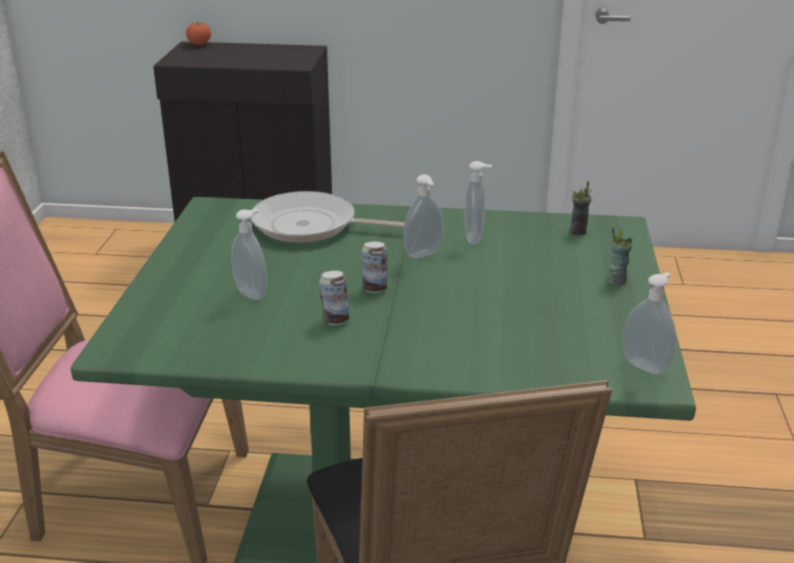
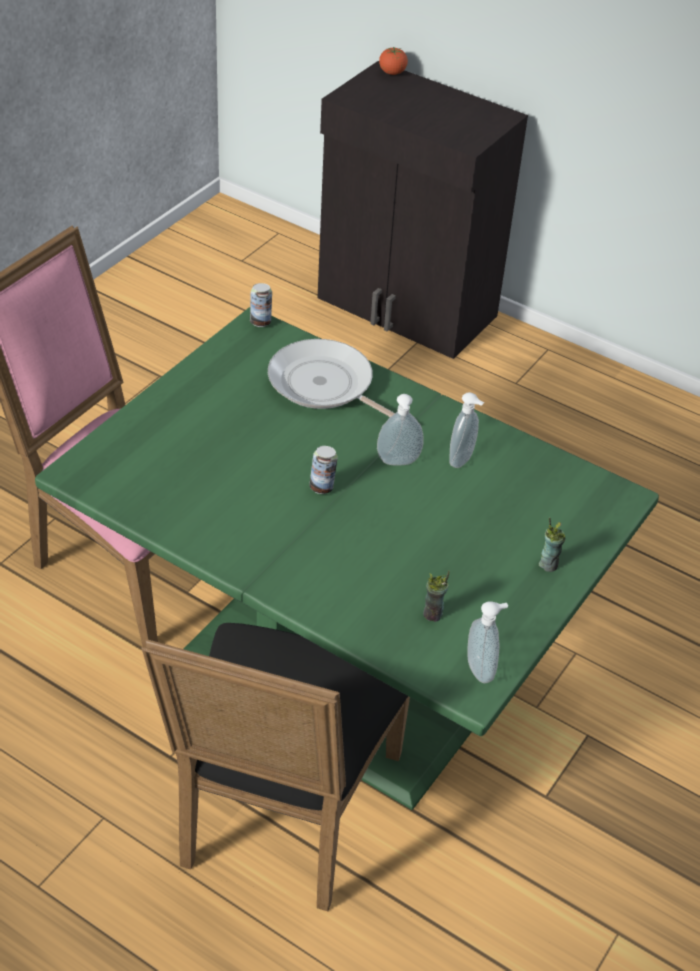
camera: 25 degrees right, 15 degrees up
(253, 293) = (219, 451): soap dispenser -> none
(335, 320) = (262, 511): can -> can (260, 322)
(578, 232) = (570, 489): cup -> cup (433, 614)

